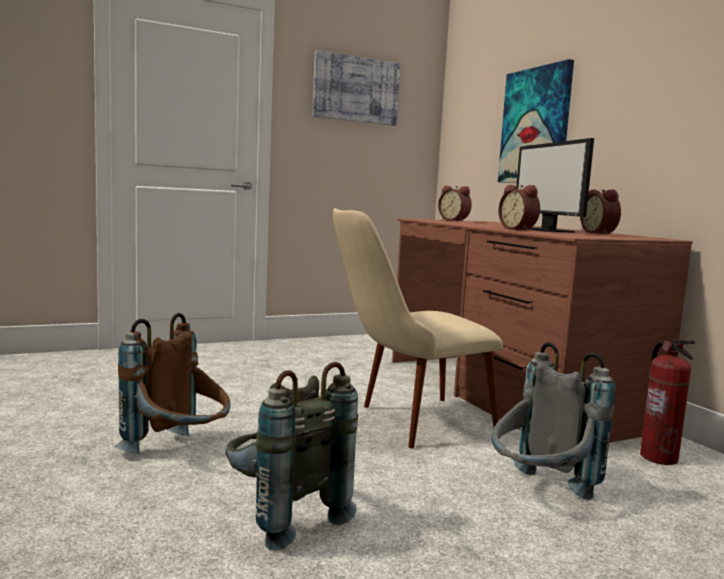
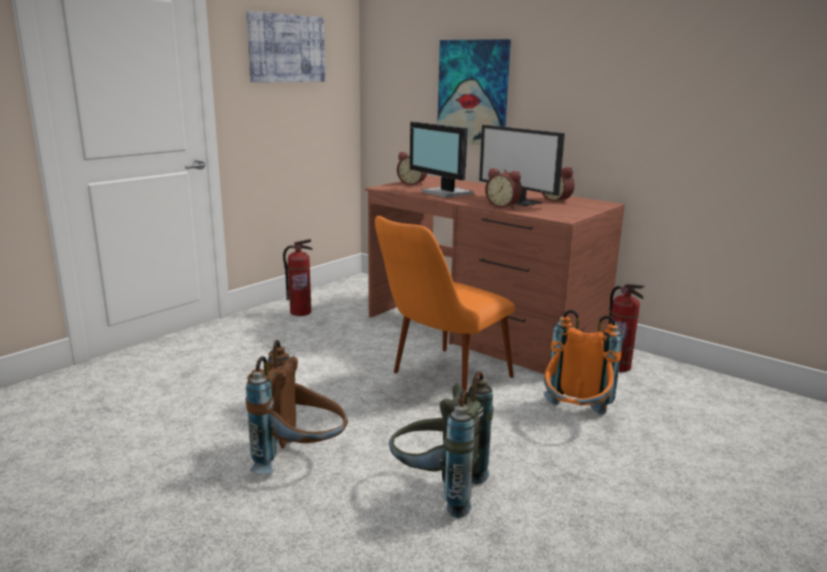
camera: 25 degrees left, 10 degrees up
(330, 348) = (300, 312): none -> fire extinguisher
(406, 423) = (440, 381): beige chair -> orange chair
(475, 223) = (446, 193): none -> monitor
(539, 494) = (574, 418): grey backpack -> orange backpack

